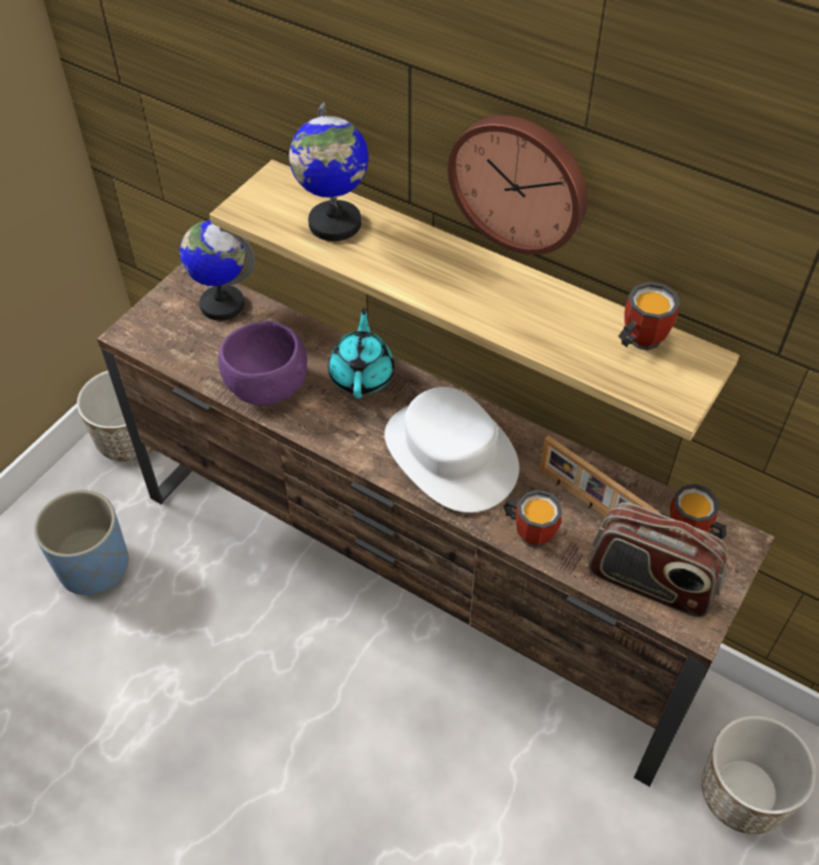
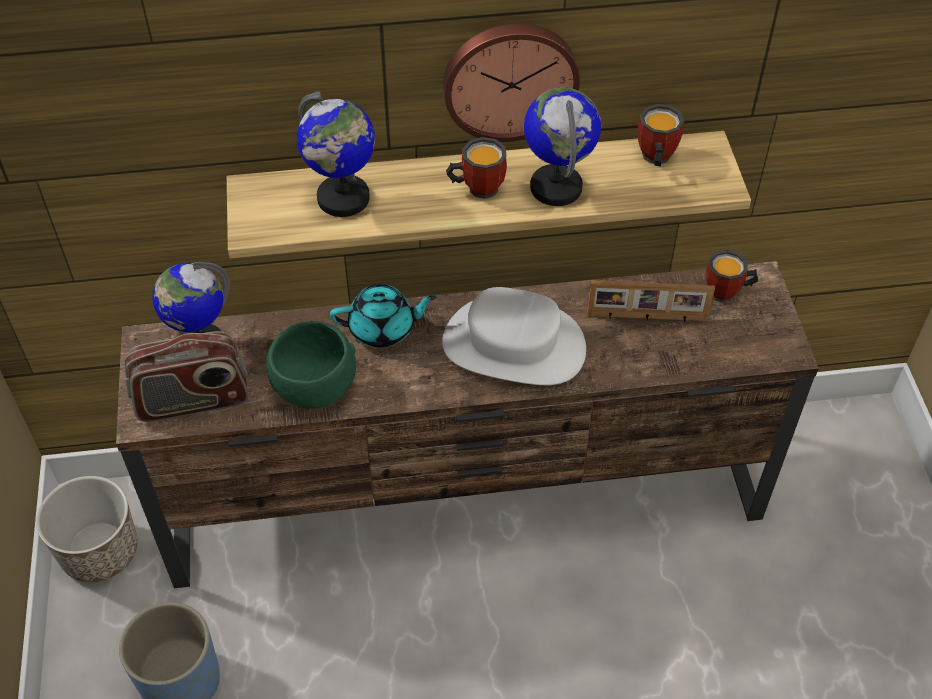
camera: 40 degrees left, 0 degrees up
(265, 385) = (313, 386): purple bowl -> green bowl
(362, 375) = (383, 328): turquoise teapot -> turquoise teapot turned 120 degrees clockwise
(518, 314) = (556, 187): none -> globe
(530, 531) = (625, 362): mug -> mug (477, 187)
(649, 583) = (734, 344): radio -> radio (193, 401)
(742, 793) = (820, 478): planter -> none

